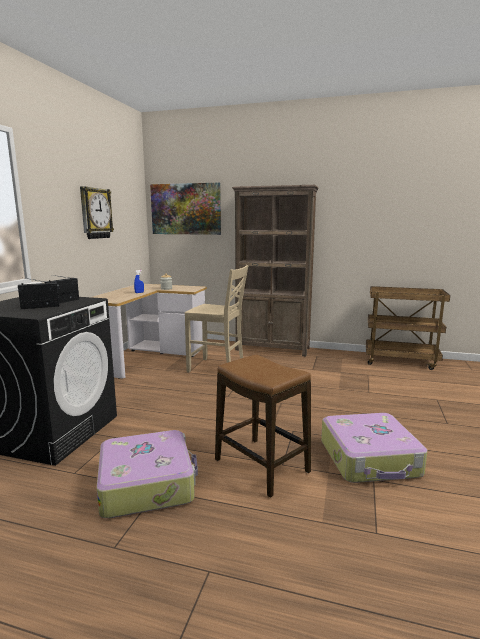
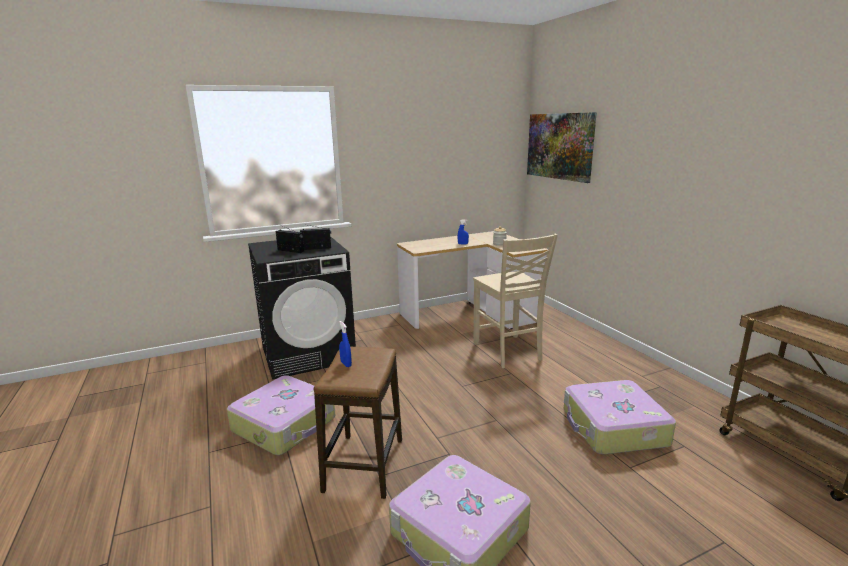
camera: 50 degrees right, 5 degrees up
(95, 213) = (435, 155): wall clock -> none
(252, 371) = (346, 364): none -> blue spray bottle
(273, 349) = (617, 353): brown bookcase -> none
(334, 380) = (613, 428): none -> suitcase

